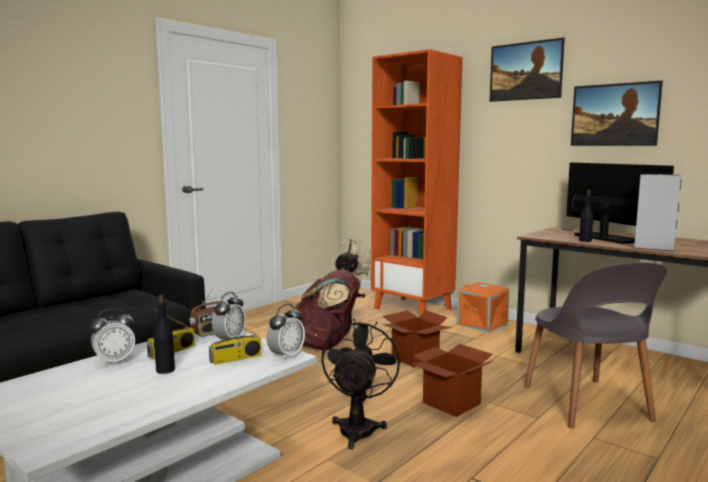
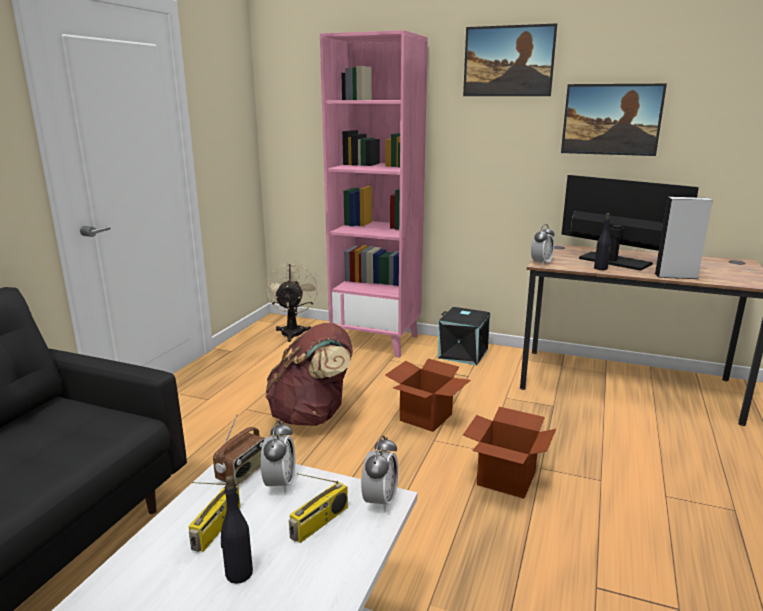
camera: 20 degrees left, 10 degrees up
(114, 361) = (144, 572): alarm clock -> alarm clock (541, 263)
(358, 427) = (432, 541): black fan -> none
(413, 309) = (377, 341): orange bookcase -> pink bookcase
(483, 324) = (463, 353): orange storage box -> black storage box
(587, 404) = (630, 450): grey chair -> none

